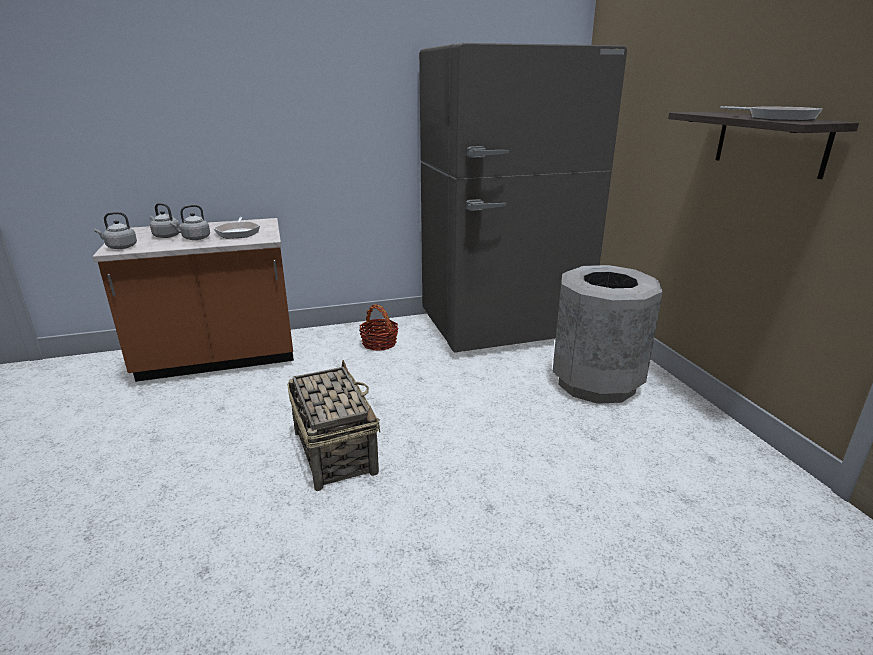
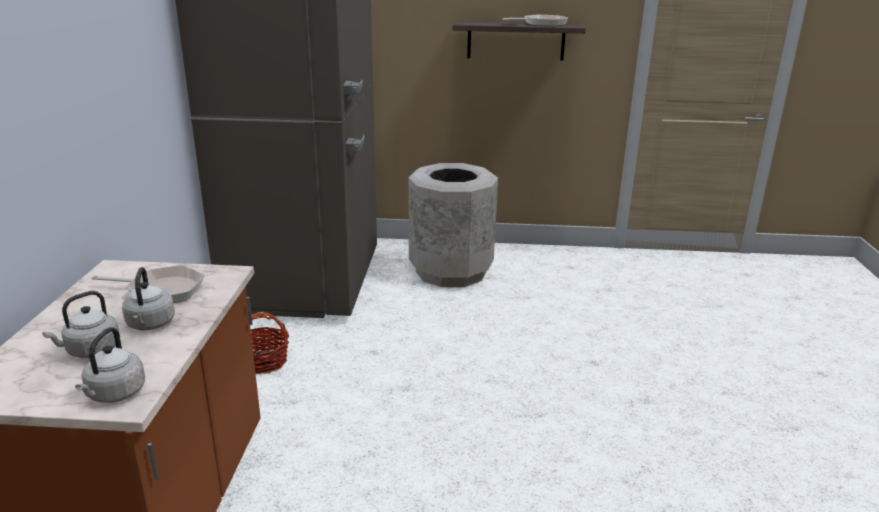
camera: 70 degrees left, 0 degrees up
(334, 451) = (479, 429): basket -> none

